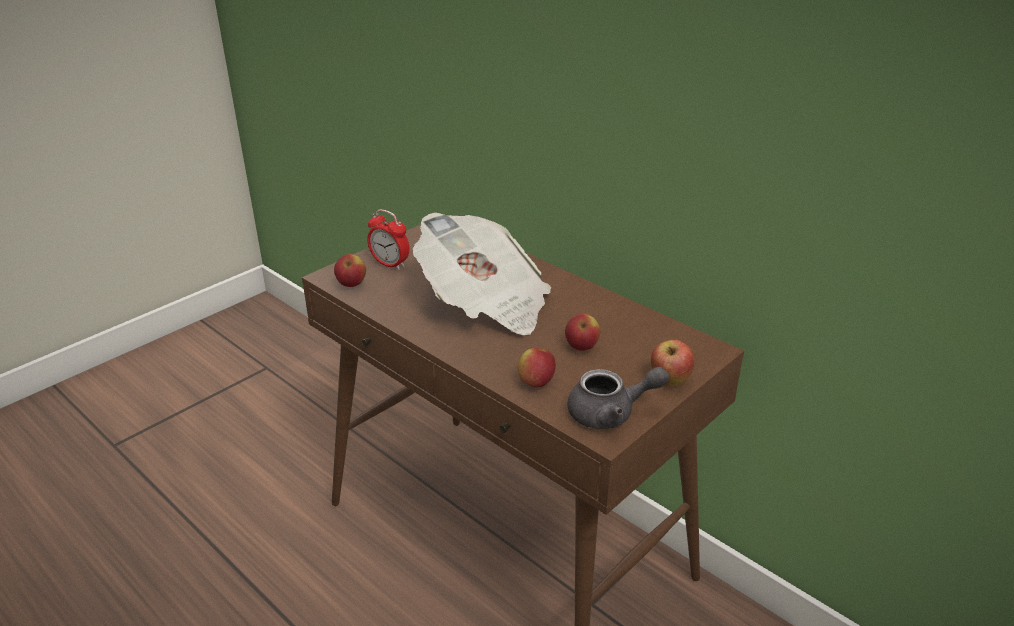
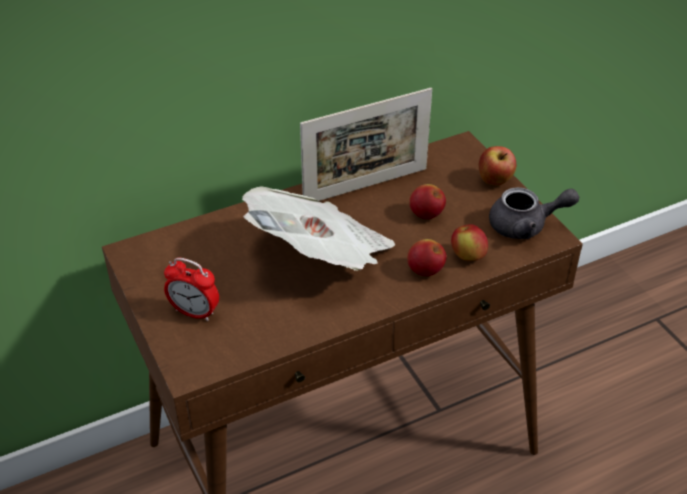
camera: 70 degrees left, 10 degrees up
(351, 284) = (221, 353): apple -> apple (425, 271)
(390, 264) = (194, 312): alarm clock -> alarm clock turned 60 degrees clockwise
(597, 306) = (366, 186): none -> picture frame
(610, 413) = (526, 226): grey teapot -> grey teapot turned 75 degrees clockwise

